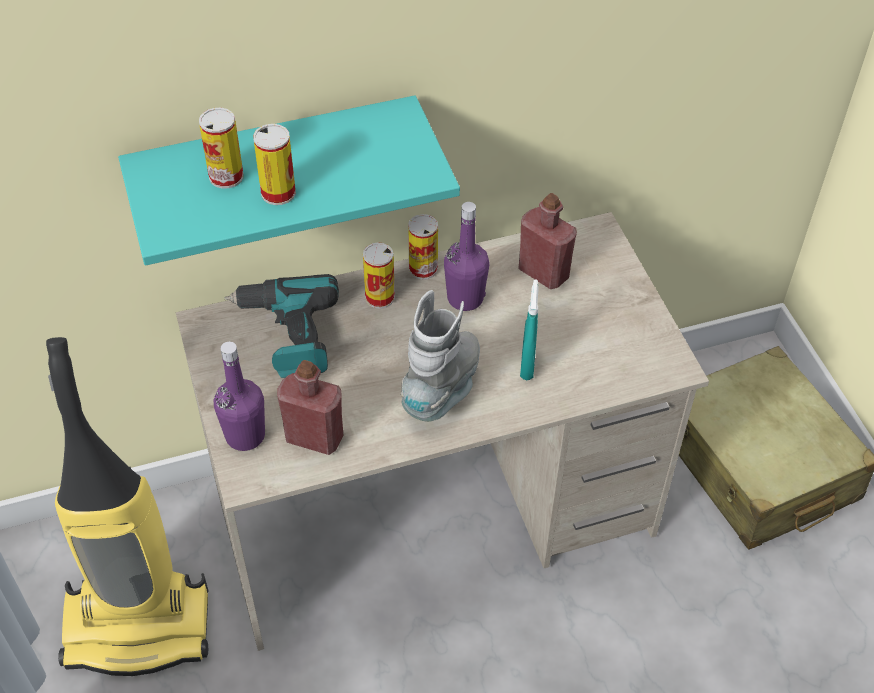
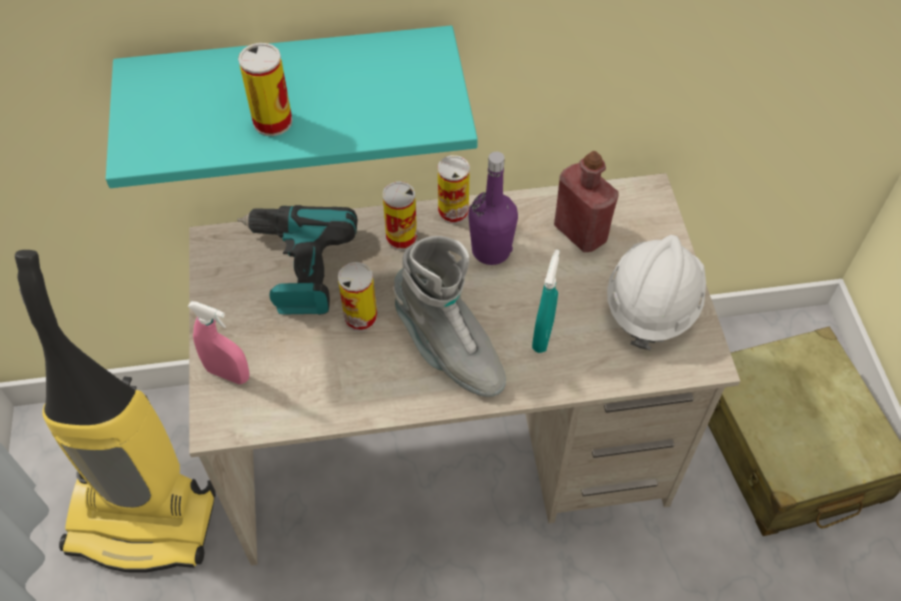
camera: 10 degrees right, 5 degrees up
(226, 176) = (221, 96): can -> can (360, 317)
(245, 435) = (228, 373): purple bottle -> pink spray bottle
(314, 437) = (299, 386): red bottle -> none
(444, 388) = (448, 349): grey boot -> grey boot turned 105 degrees clockwise
(619, 326) = (652, 304): none -> white hard hat

